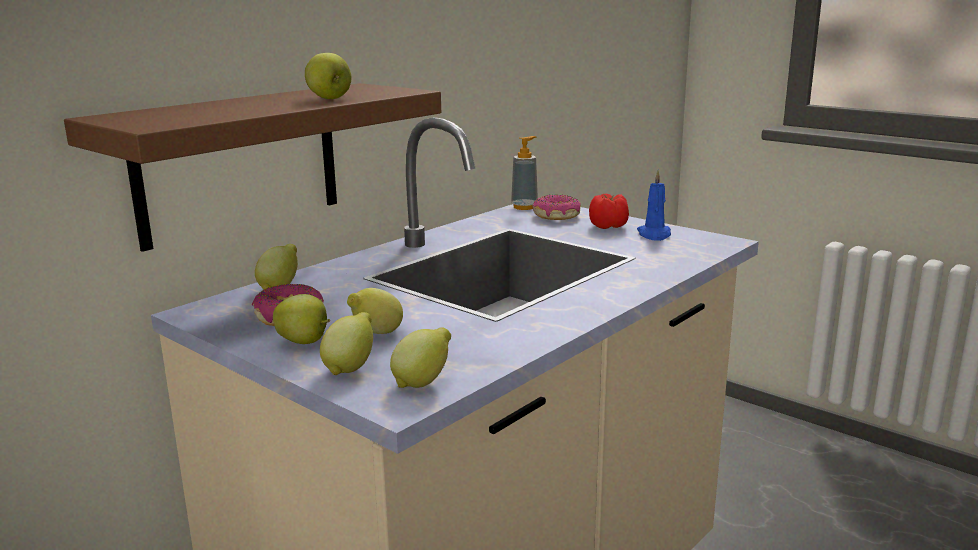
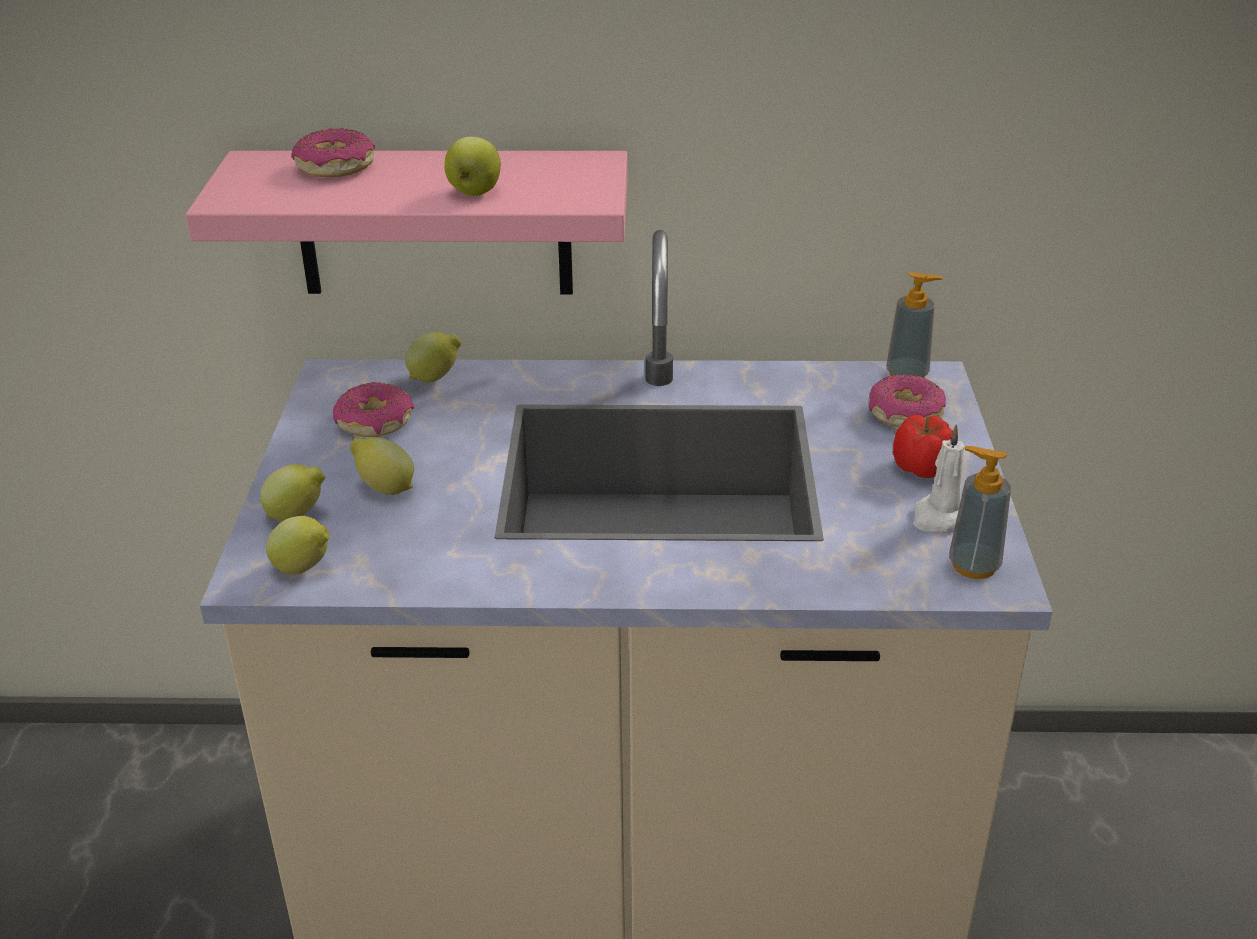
camera: 50 degrees right, 15 degrees up
(191, 108) = (335, 167): none -> donut
(239, 163) = (434, 223): brown shelf -> pink shelf
(305, 342) = (327, 463): apple -> none
(654, 235) = (940, 517): blue candle -> white candle
(703, 241) = (973, 566): none -> soap dispenser

